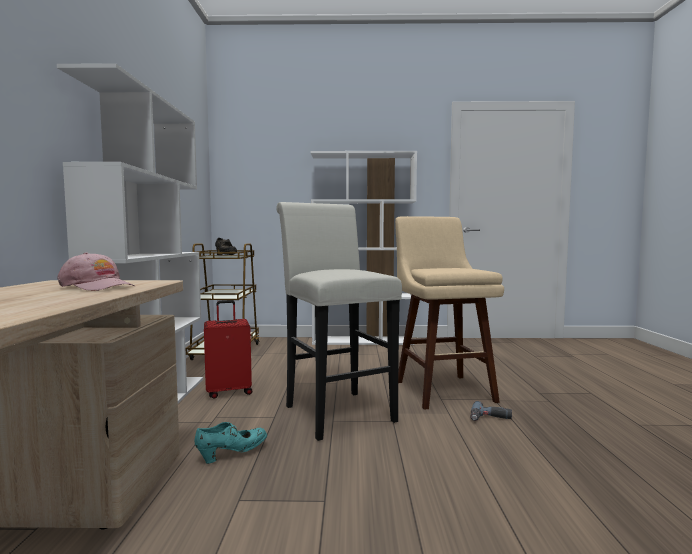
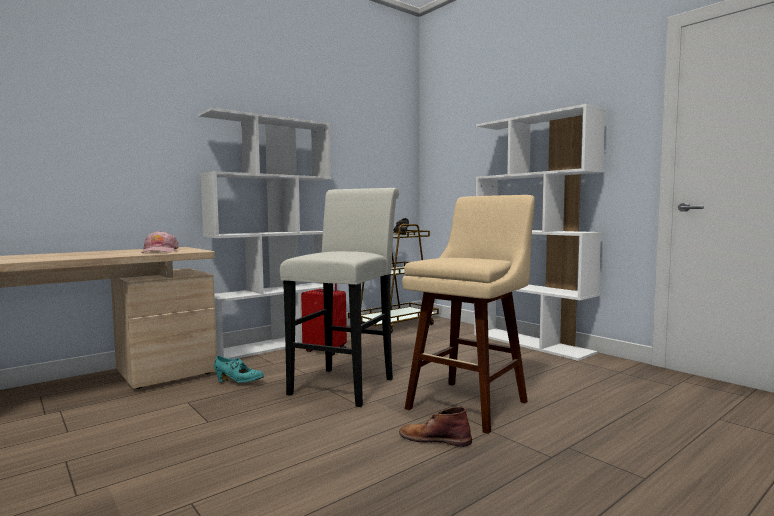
camera: 50 degrees right, 0 degrees up
(490, 418) = (434, 438): power drill -> brown boot

